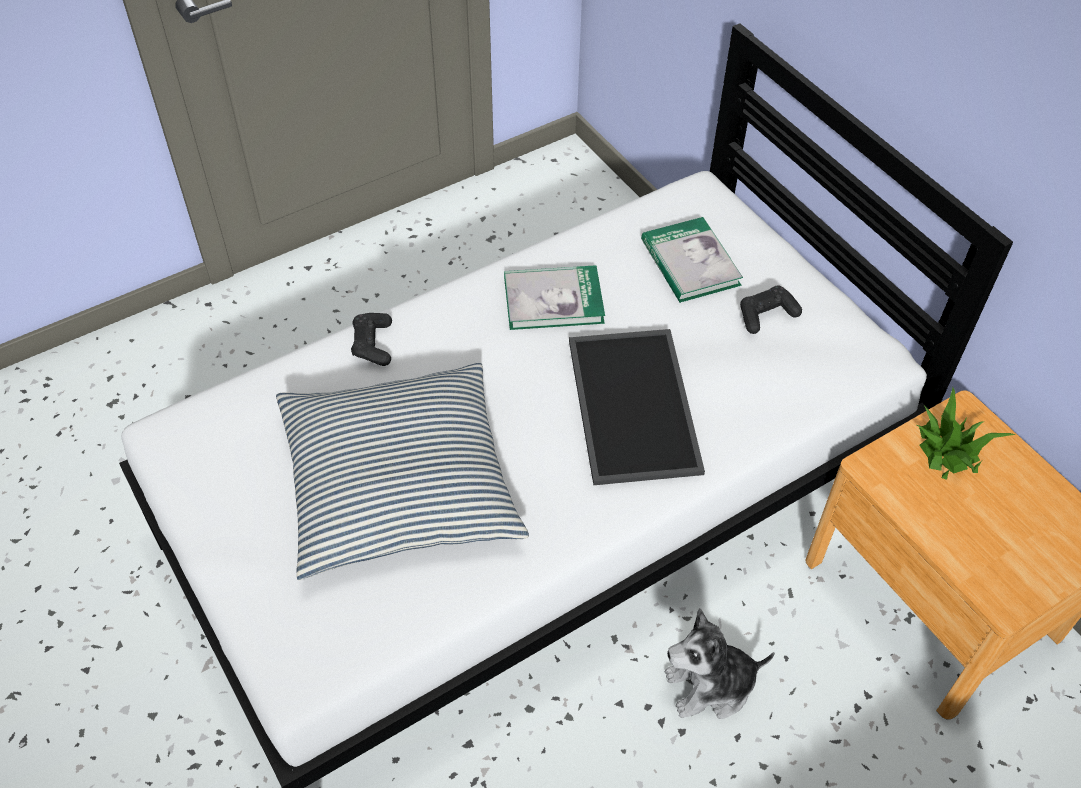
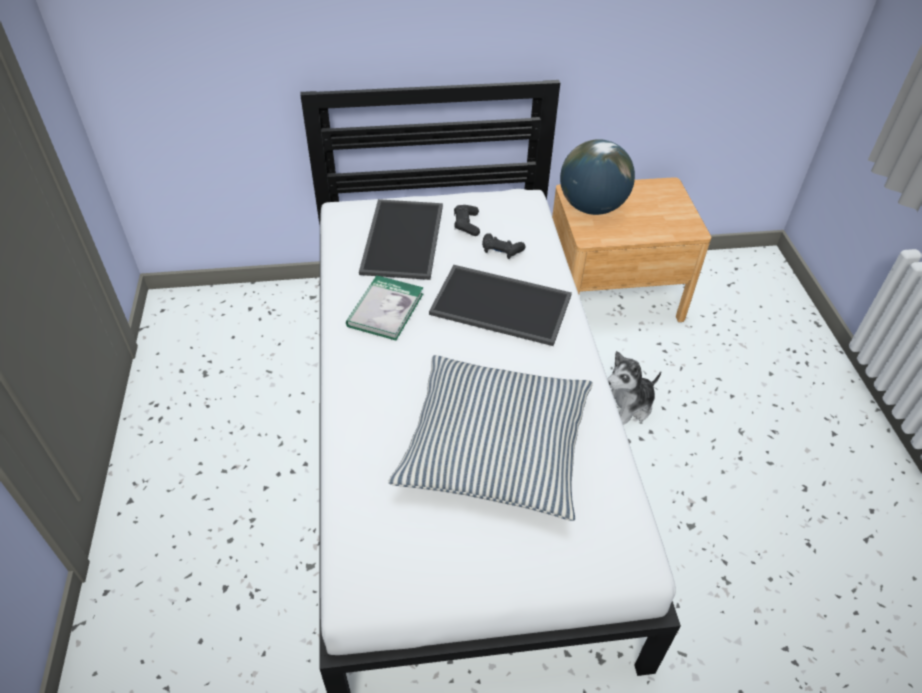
camera: 65 degrees left, 5 degrees down
(373, 344) = (355, 420): black game controller -> black game controller (501, 251)
(690, 263) = (401, 238): book -> tray
(710, 686) = (627, 406): plush toy -> plush toy turned 45 degrees clockwise
(948, 450) = (592, 207): potted plant -> globe

